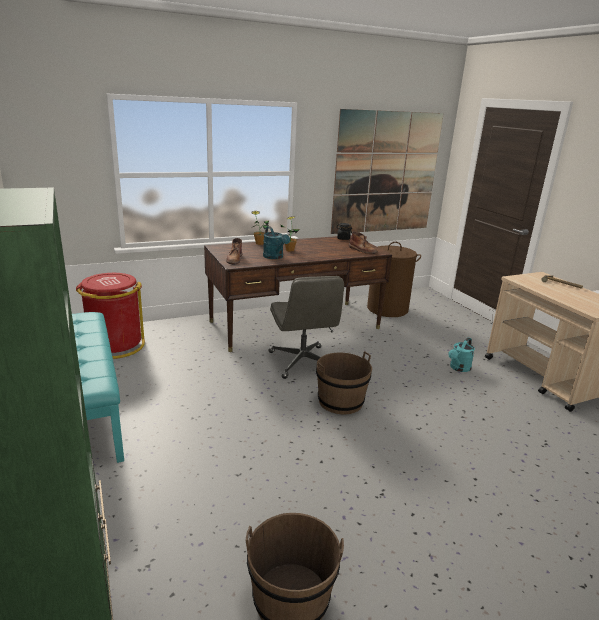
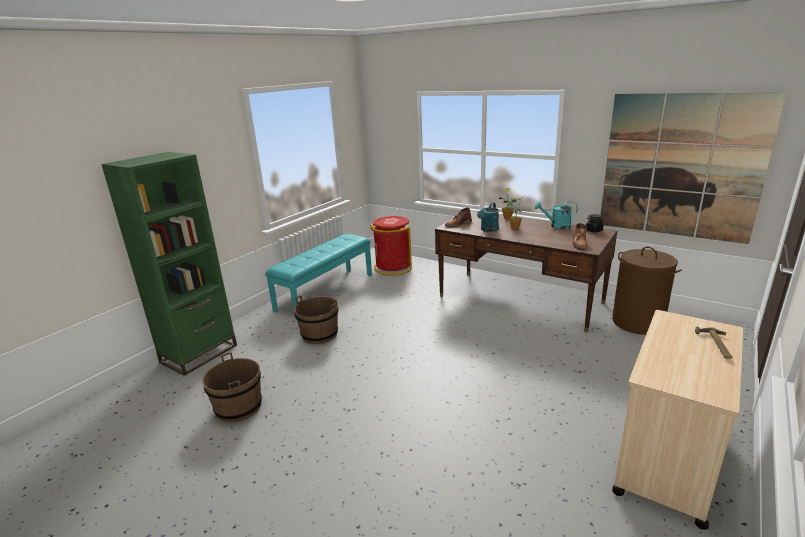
camera: 60 degrees right, 0 degrees up
(302, 362) = (468, 324): grey office chair -> none
(340, 401) = (438, 357): brown bucket -> brown bucket (319, 334)
(458, 368) = (586, 395): turquoise watering can -> turquoise watering can (556, 226)

